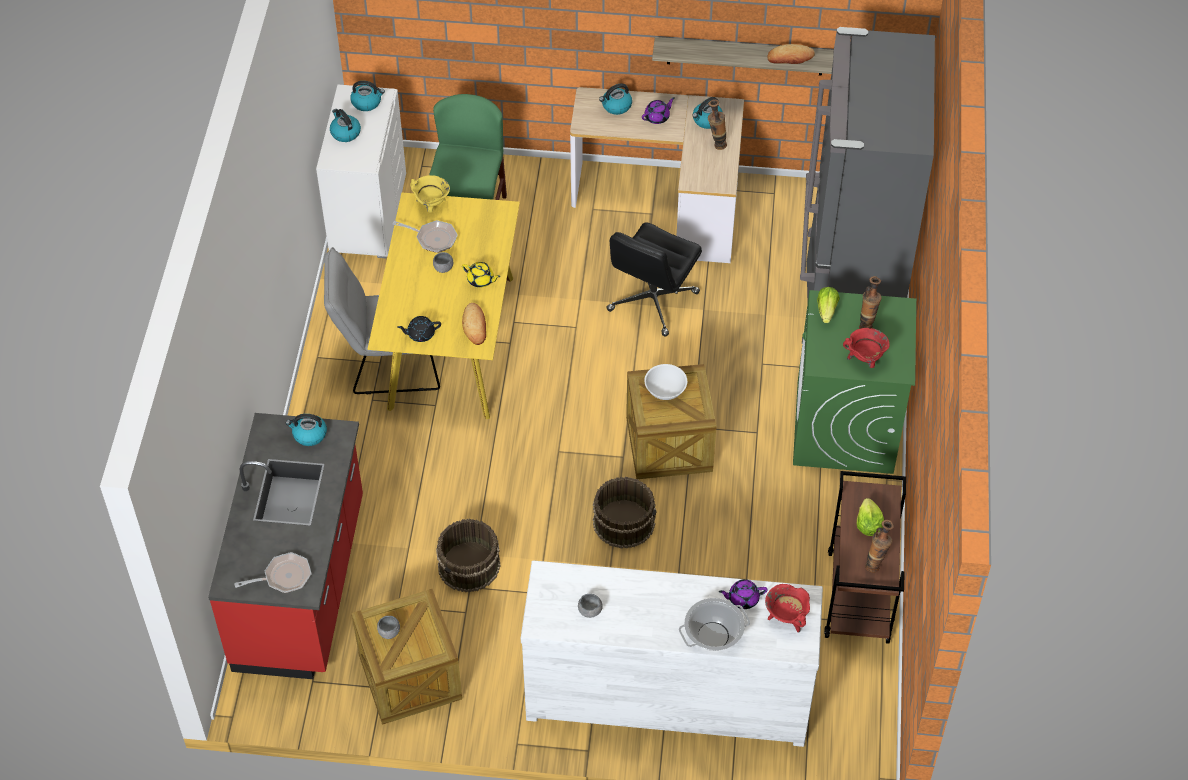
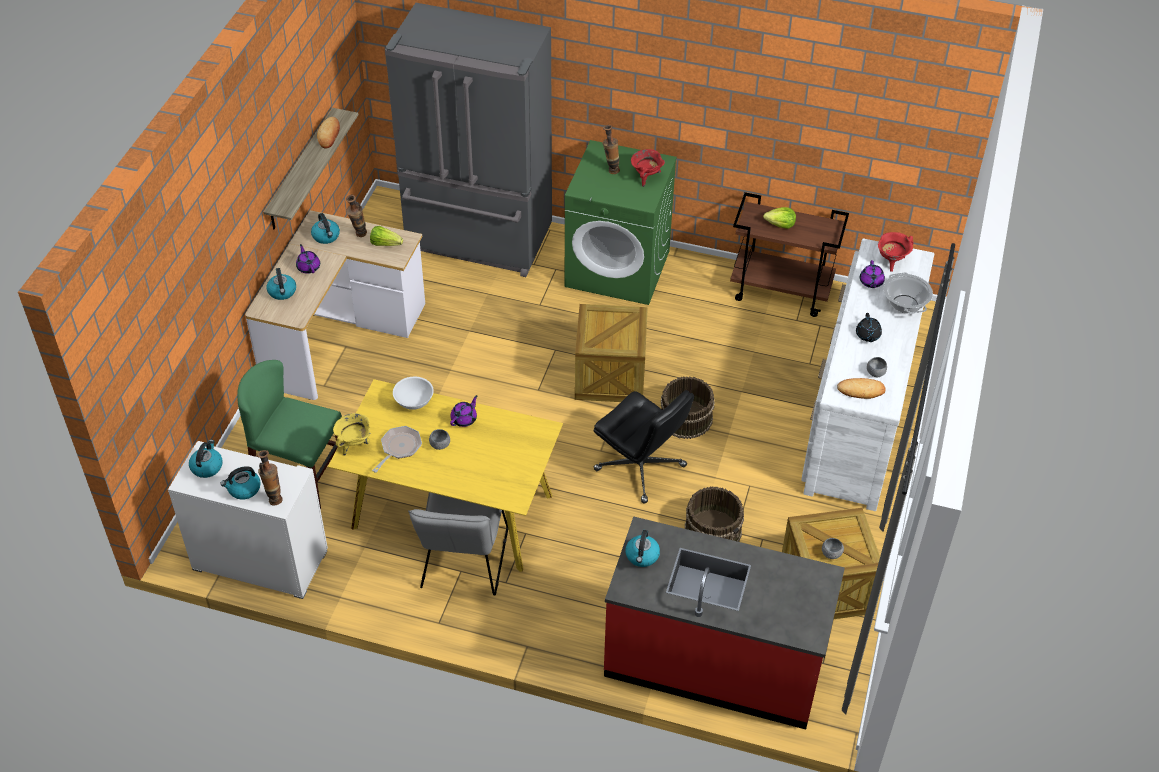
camera: 80 degrees left, 5 degrees down
(283, 577) = (808, 591): frying pan -> none
(420, 334) = (518, 471): black teapot -> black teapot (867, 335)
(475, 326) = (519, 430): bread -> bread (861, 390)
(481, 280) = (464, 419): yellow teapot -> purple teapot
(652, 302) = (450, 362): black office chair -> black office chair (641, 468)
(665, 390) = (602, 332): white bowl -> white bowl (414, 401)
(826, 310) = (590, 189): lettuce -> lettuce (385, 244)
(875, 564) = (818, 228): vase -> vase (274, 498)

